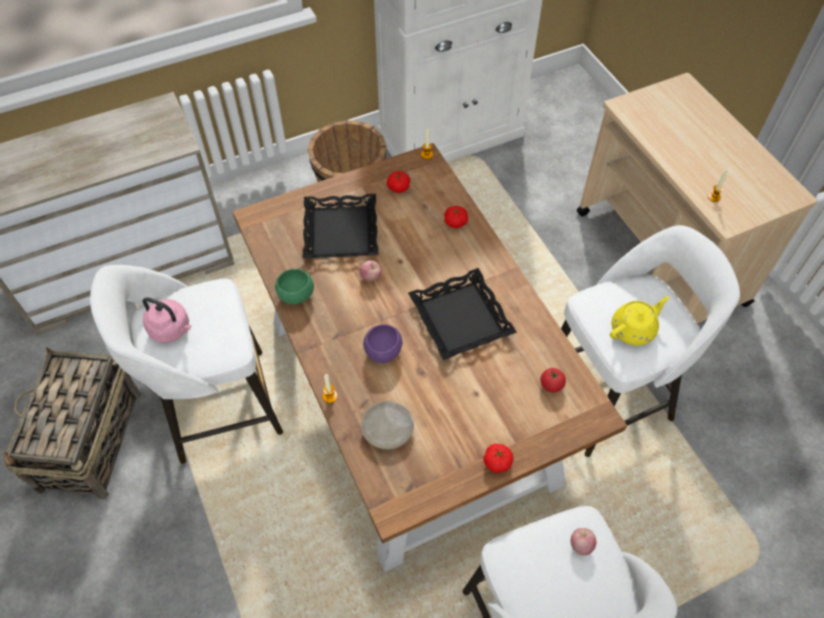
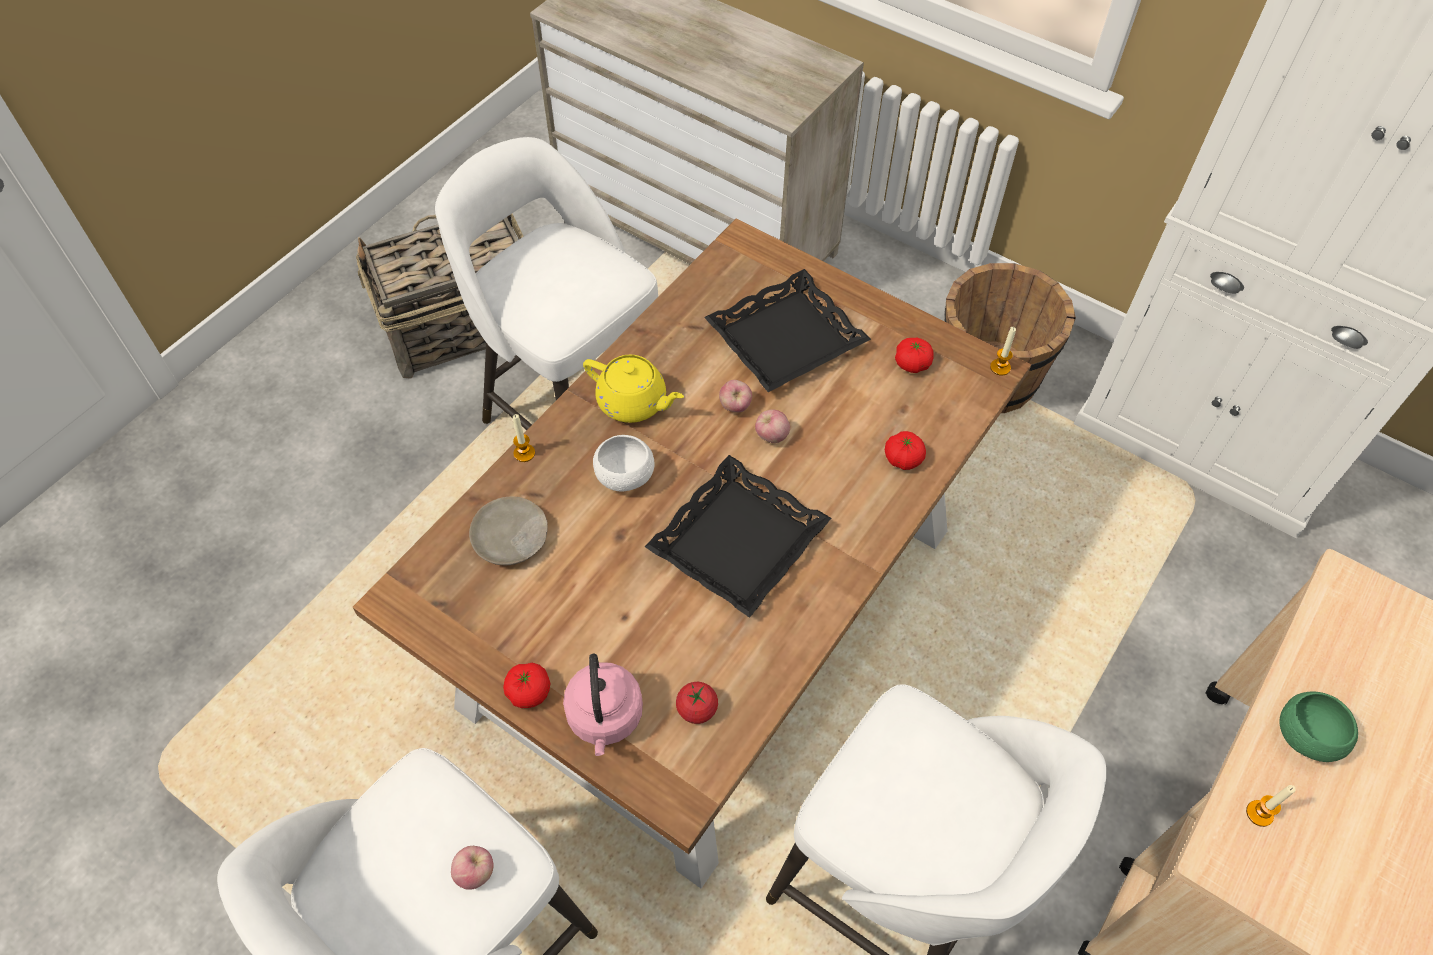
camera: 60 degrees right, 0 degrees up
(172, 329) = (543, 264): pink kettle -> pink kettle (605, 718)
(296, 295) = (652, 344): green bowl -> green bowl (1305, 737)
(383, 352) = (625, 477): purple bowl -> white bowl
(402, 270) = (771, 436): none -> apple
(633, 329) = (899, 801): yellow teapot -> yellow teapot (633, 402)

